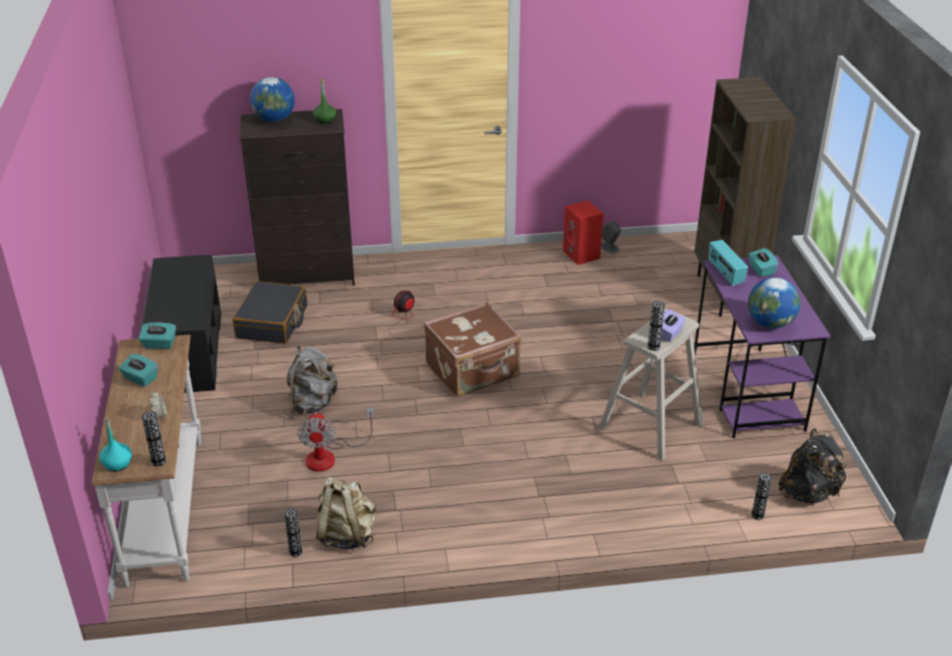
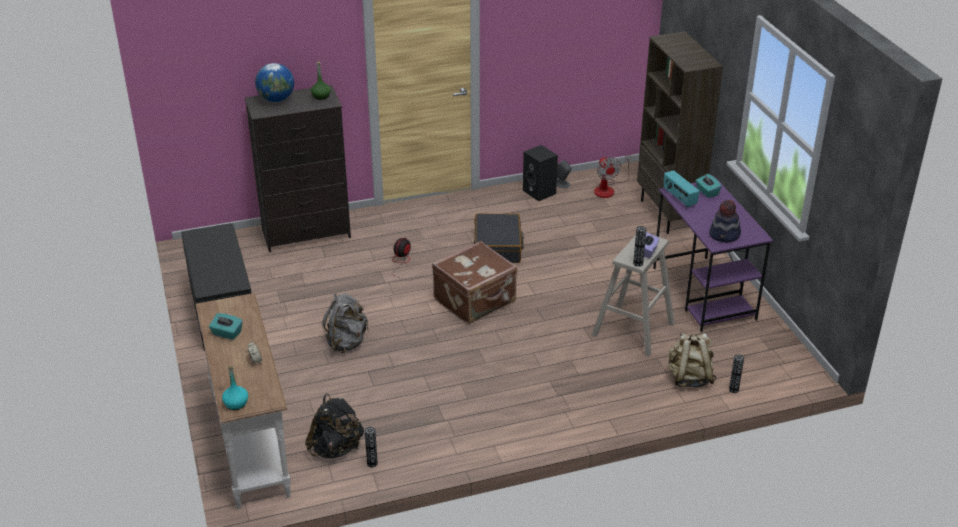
camera: 10 degrees left, 0 degrees up
(159, 344) = (231, 304): turquoise tissue box -> none
(159, 461) = (270, 398): vase -> none
(272, 322) = (289, 277): black suitcase -> black suitcase (498, 247)
(329, 456) = (375, 384): fan -> fan (608, 189)
(346, 535) = (410, 445): beige backpack -> beige backpack (689, 378)
(582, 255) = (540, 192): red speaker -> black speaker
(770, 323) = (724, 235): globe -> hat
(808, 493) = (768, 368): black backpack -> black backpack (336, 448)

